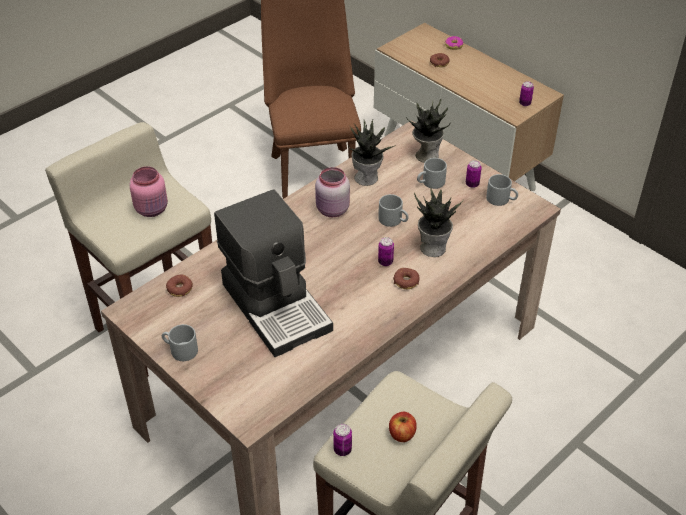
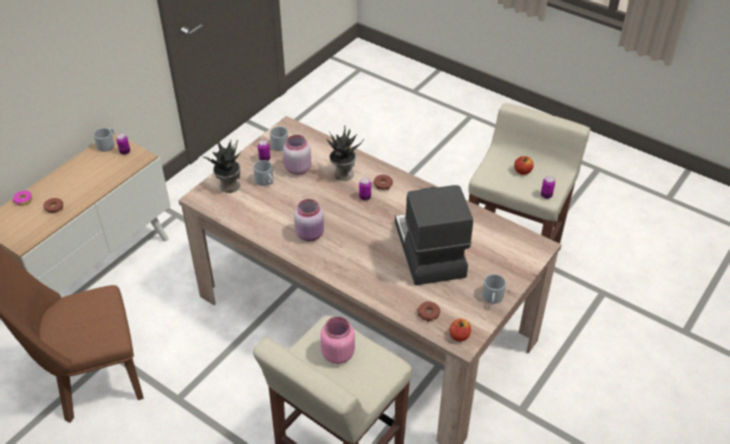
camera: 100 degrees left, 0 degrees up
(138, 309) = (459, 336): none -> apple
(277, 305) = (428, 250): coffee machine -> coffee machine turned 60 degrees counterclockwise
(367, 177) = (264, 218): potted plant -> none
(394, 220) = (316, 197): grey mug -> grey mug (107, 144)
(449, 209) = (297, 169): none -> pink jar

